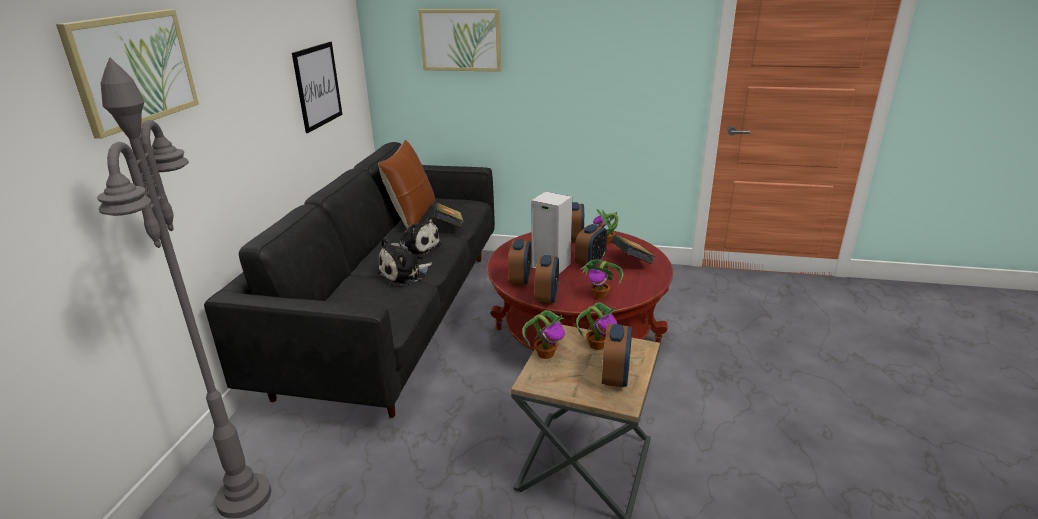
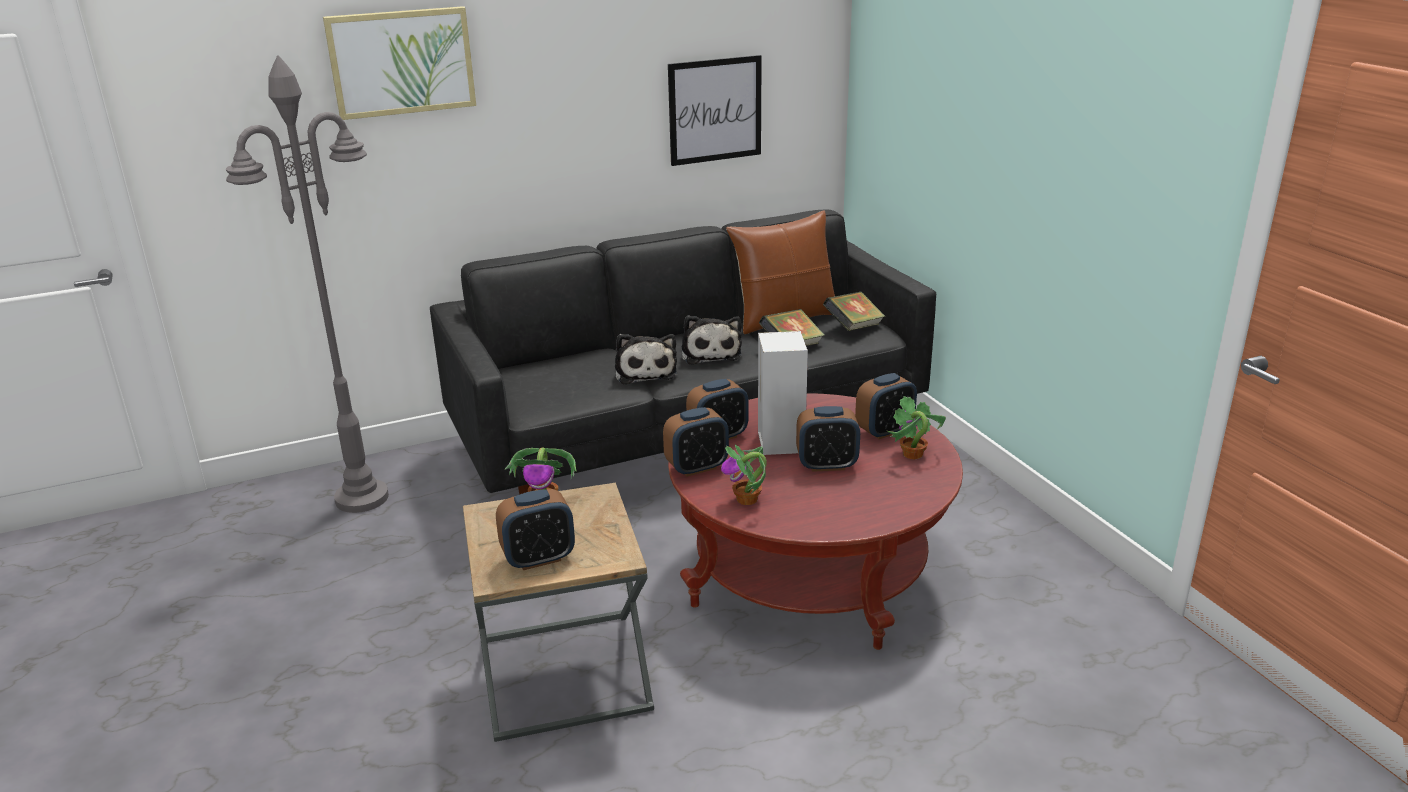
camera: 55 degrees right, 0 degrees up
(404, 274) = (645, 371): plush toy -> plush toy turned 120 degrees counterclockwise
(461, 40) = (934, 81): picture -> none
(597, 345) = (595, 526): potted plant -> none
(631, 262) = (873, 493): book -> book (853, 328)

